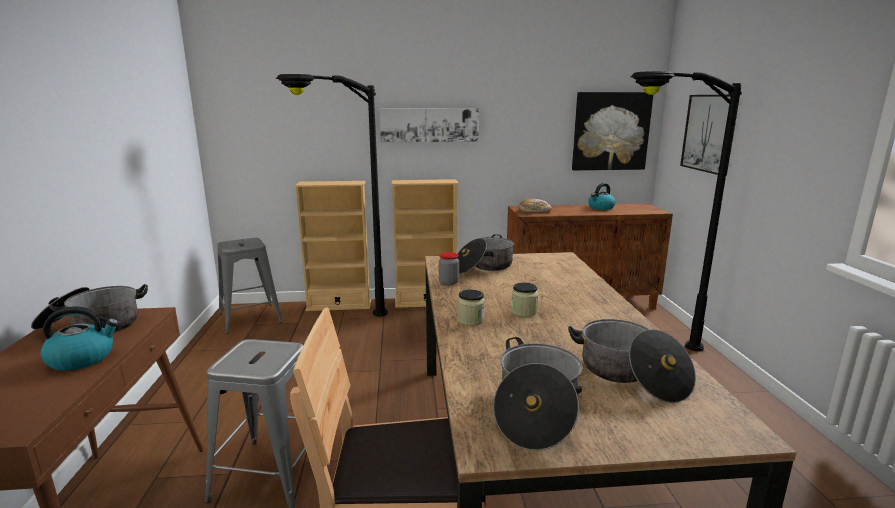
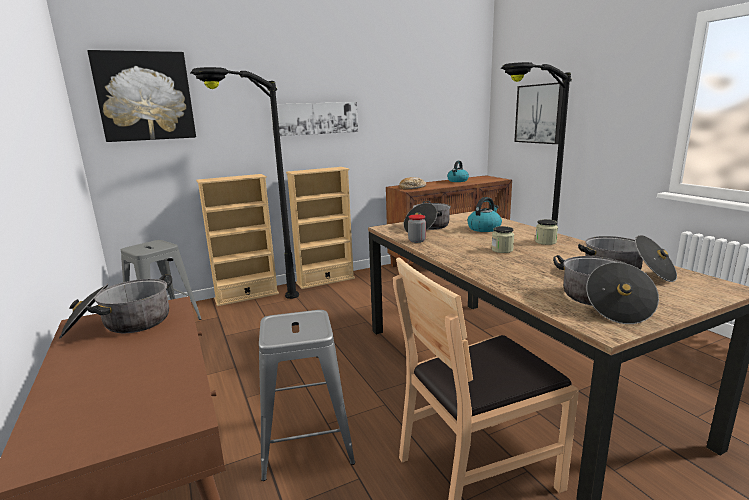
camera: 20 degrees left, 0 degrees up
(82, 358) = (158, 351): kettle -> kettle (484, 228)
(470, 320) = (472, 261): jar -> jar (545, 242)
(610, 131) = (455, 119): picture -> picture (145, 96)

